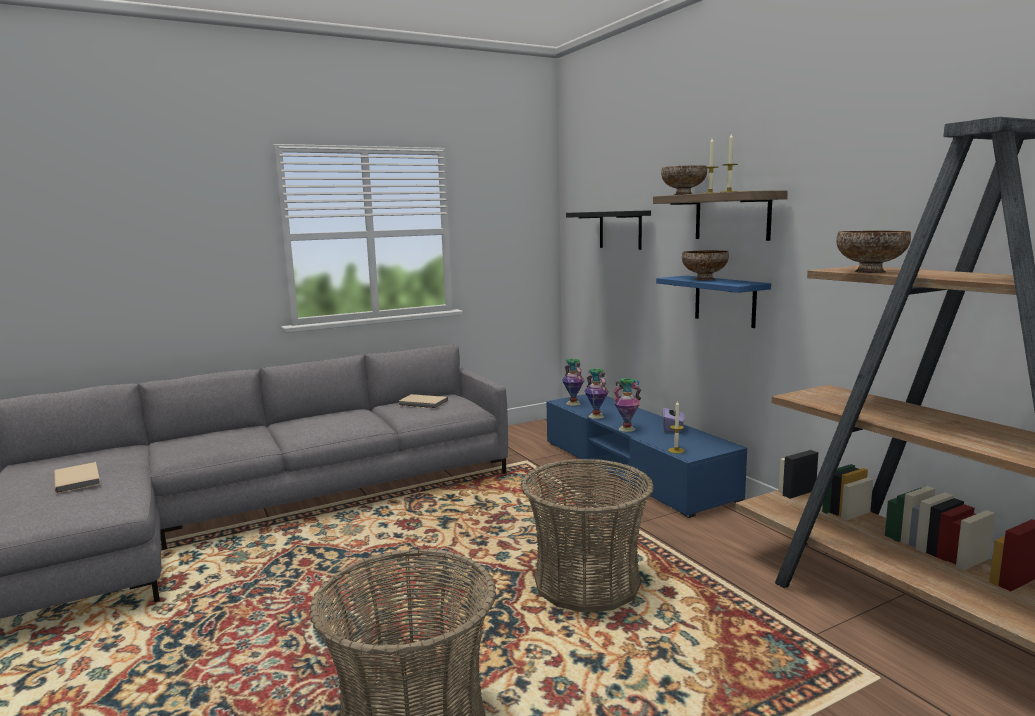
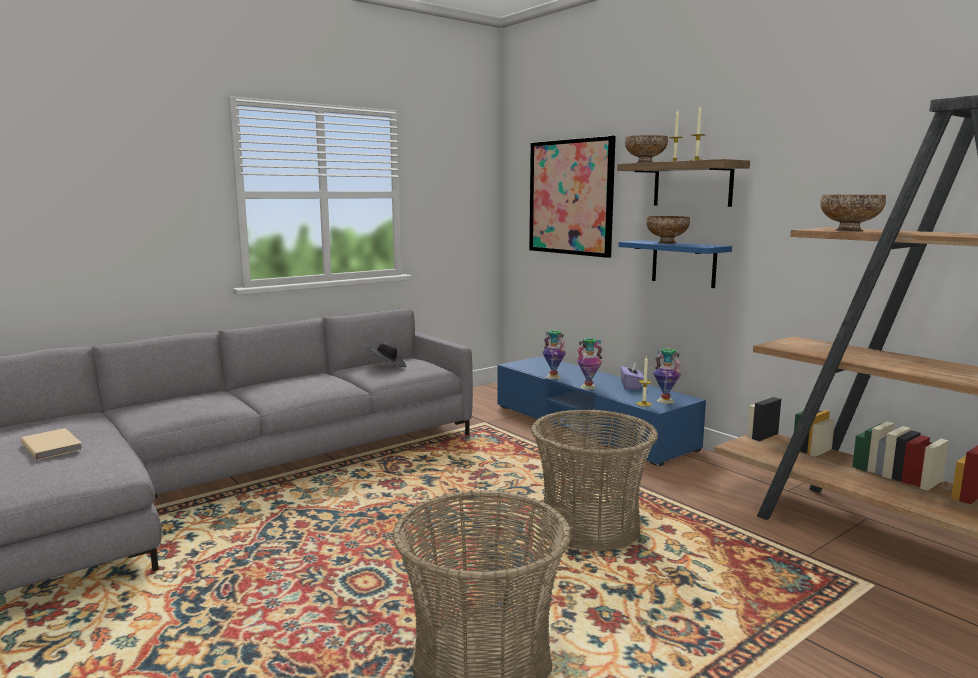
camera: 10 degrees left, 0 degrees up
(423, 403) = (387, 366): beige book -> black hat
(573, 403) = (524, 366): vase -> vase (665, 401)
(620, 230) = (571, 197): black shelf -> picture

